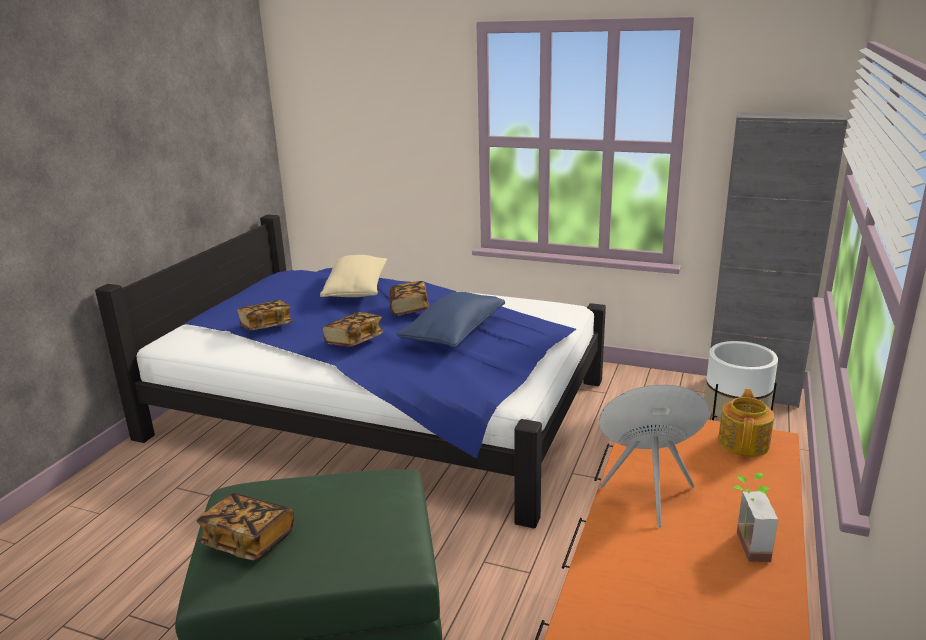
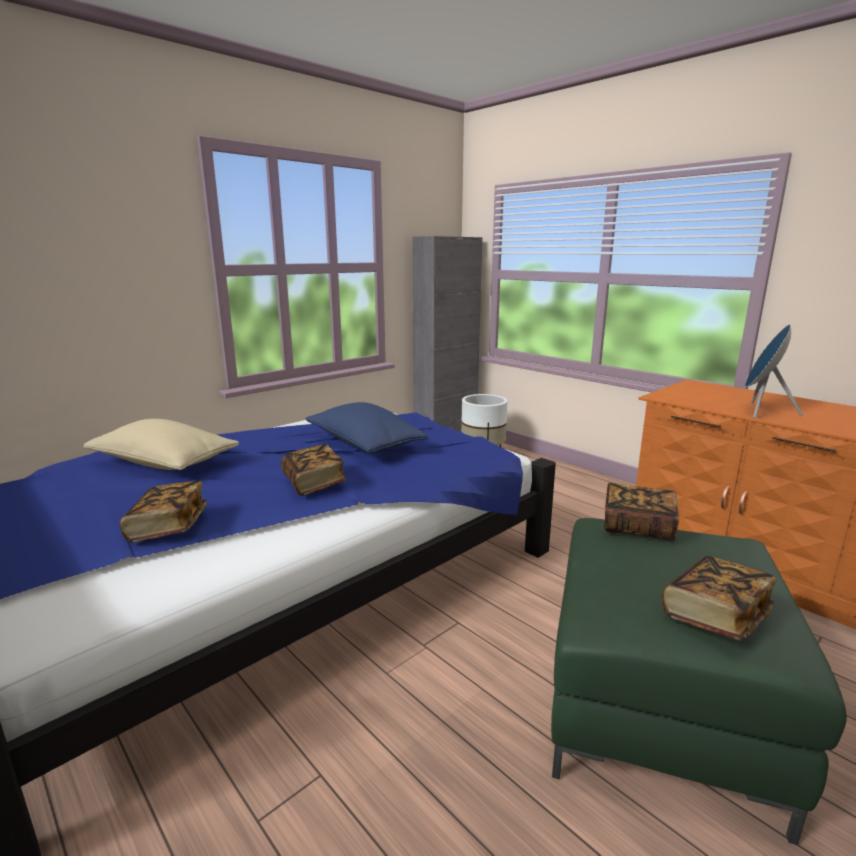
camera: 65 degrees left, 5 degrees down
(409, 308) = (277, 448): book -> book (637, 526)
(743, 546) = (816, 406): potted plant -> none
(744, 443) = (697, 387): teapot -> none

